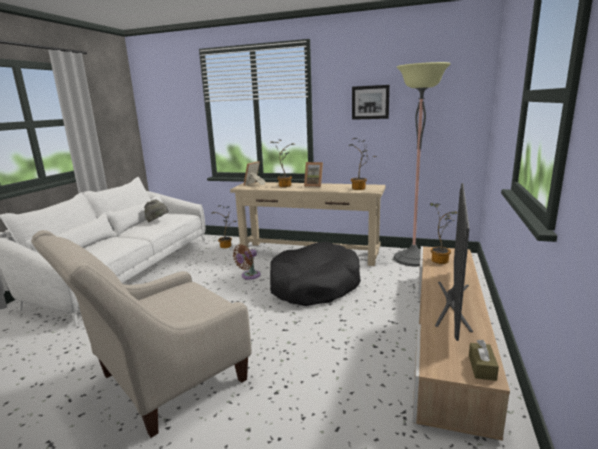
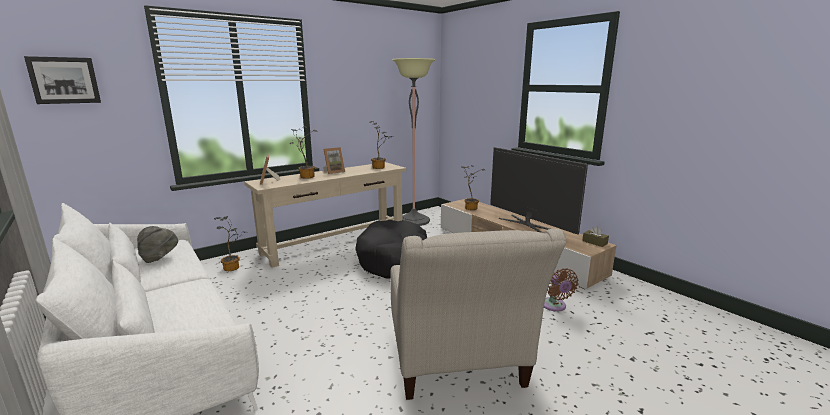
camera: 55 degrees left, 0 degrees up
(249, 276) = (328, 278): brown fan -> brown fan (554, 306)
(370, 102) = (360, 88): picture -> picture (64, 80)

